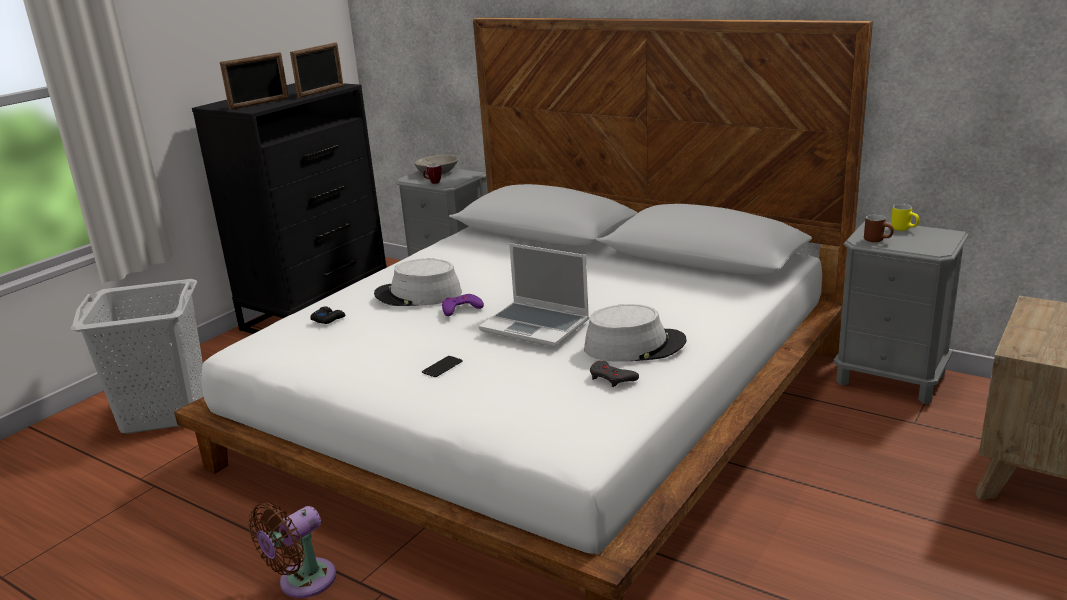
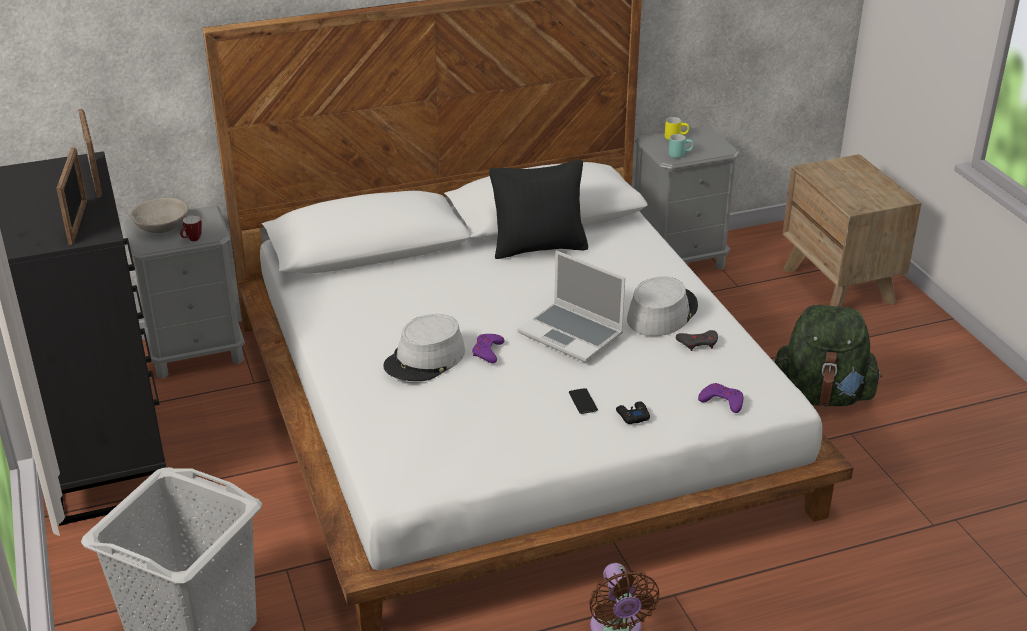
camera: 55 degrees left, 10 degrees up
(328, 319) = (410, 420): black game controller -> black game controller (632, 416)
(529, 424) = (722, 401): none -> purple game controller
(536, 326) = (572, 334): laptop -> laptop turned 60 degrees clockwise
(649, 271) = (539, 248): none -> black pillow
(821, 550) = (821, 396): none -> green backpack
(878, 240) = (680, 154): brown mug -> turquoise mug

